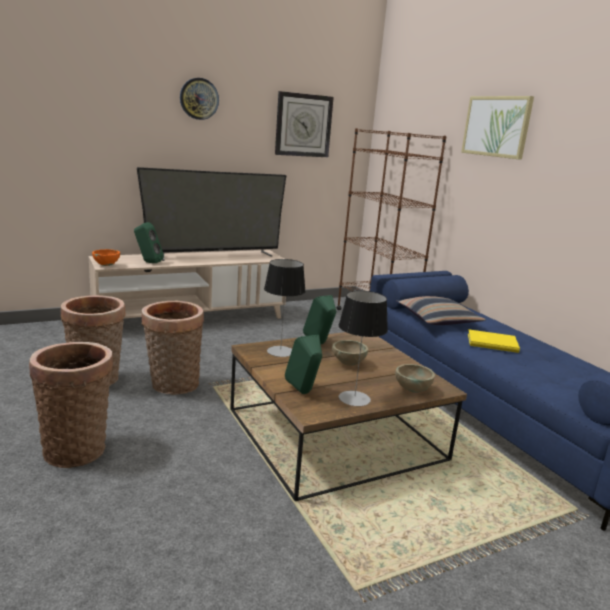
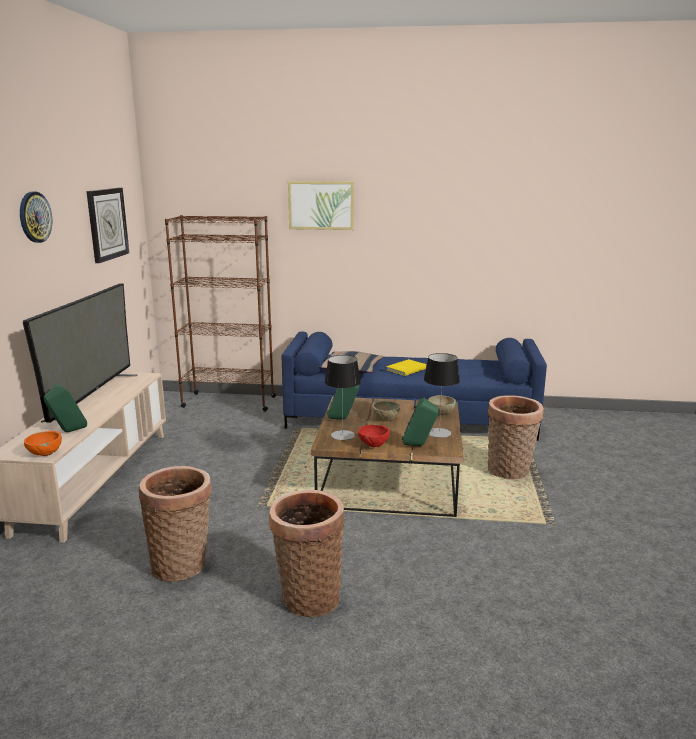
camera: 55 degrees left, 0 degrees up
(173, 386) = (242, 525): basket -> basket (510, 472)
(274, 370) = (374, 445): none -> red bowl

